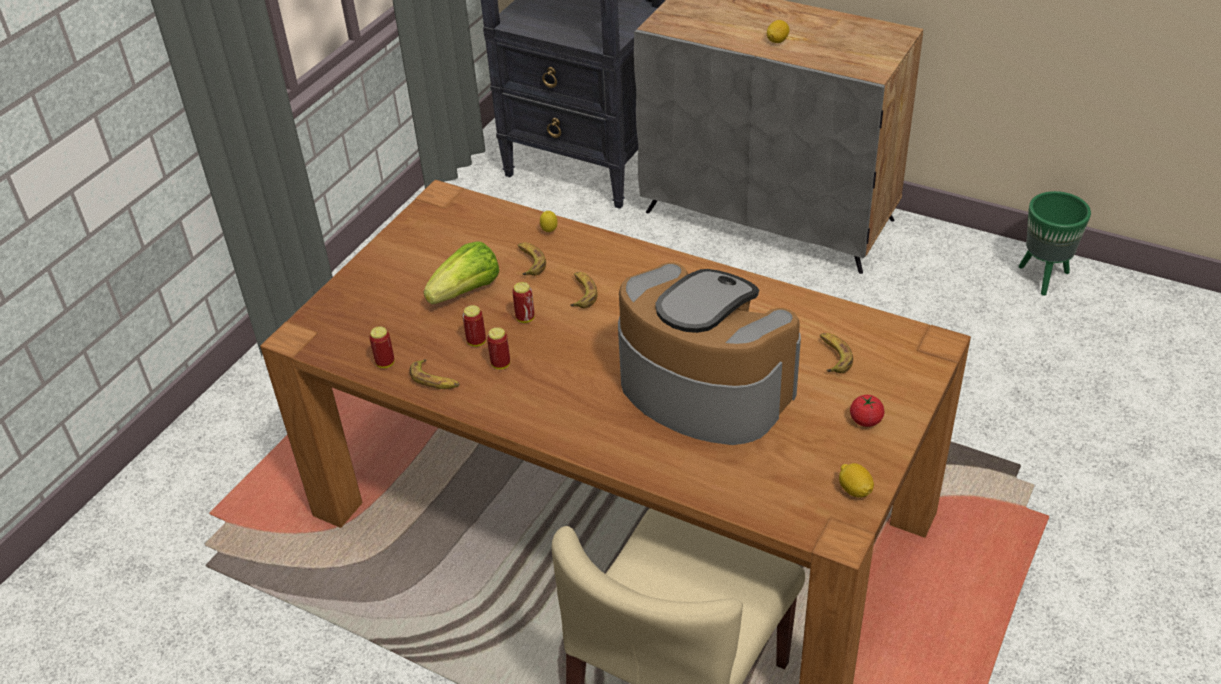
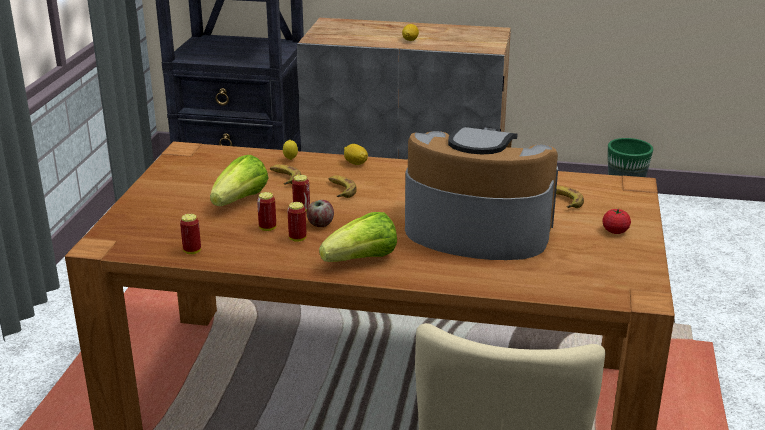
camera: 20 degrees left, 15 degrees down
(435, 380) = (244, 255): banana -> none
(534, 346) = (320, 224): none -> apple
(554, 411) = (362, 260): none -> lettuce
(854, 490) = (637, 270): lemon -> lemon (355, 163)

